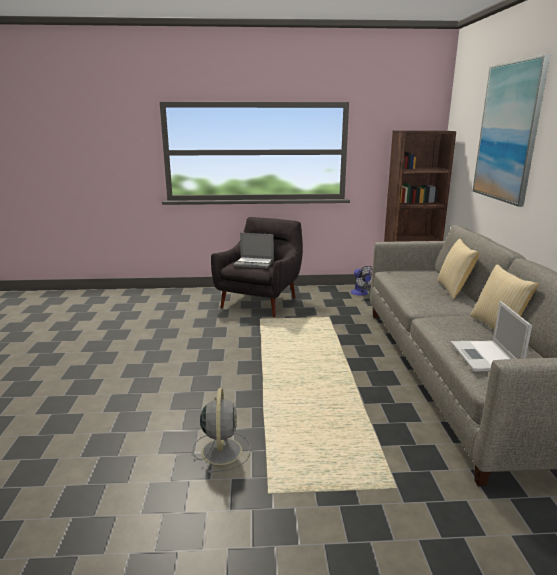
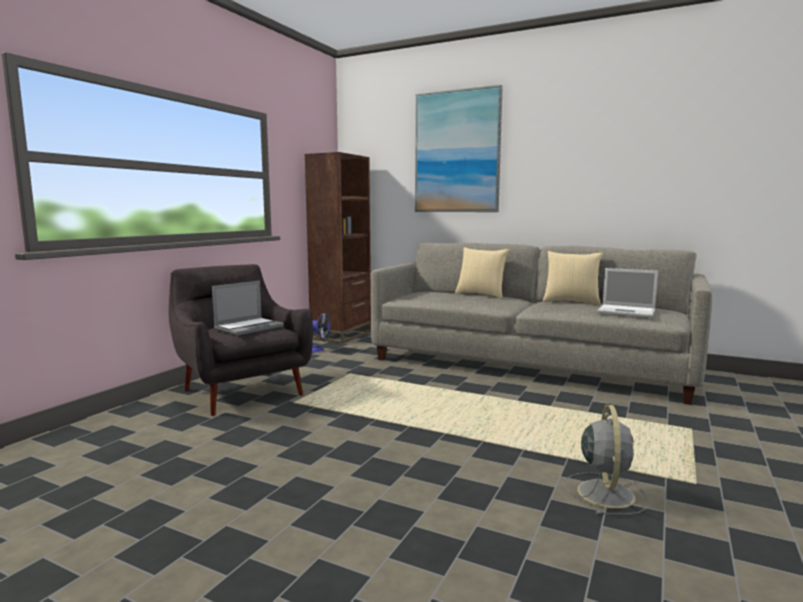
camera: 60 degrees left, 10 degrees down
(222, 450) = (605, 492): grey fan -> grey fan turned 75 degrees clockwise

